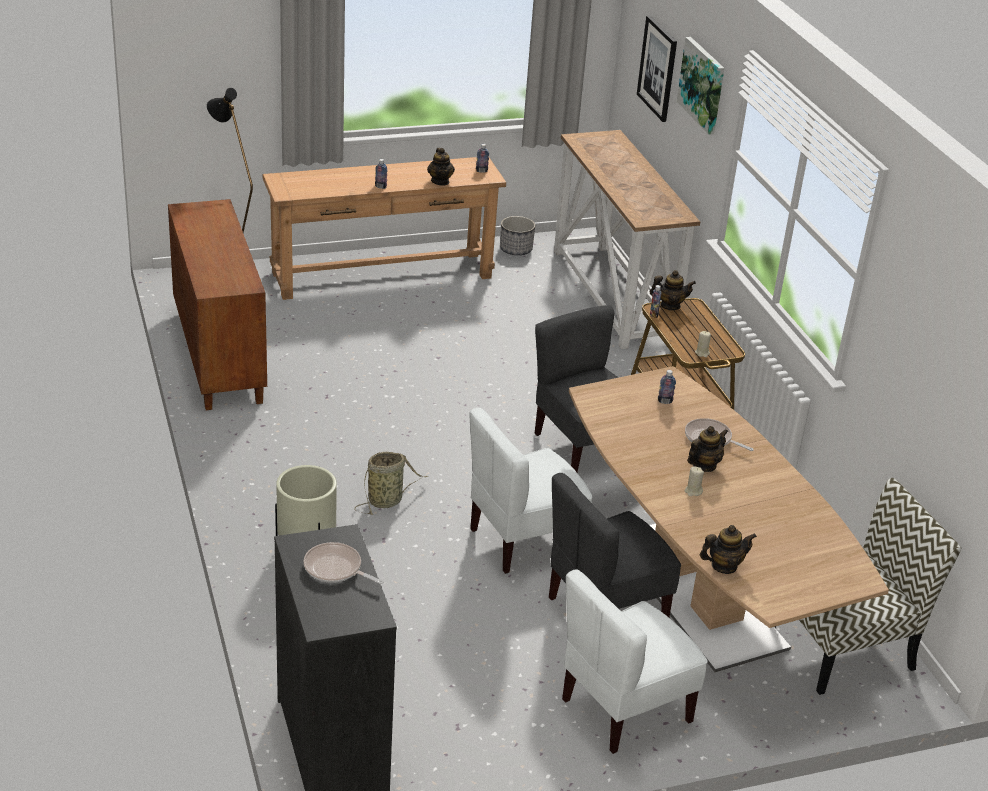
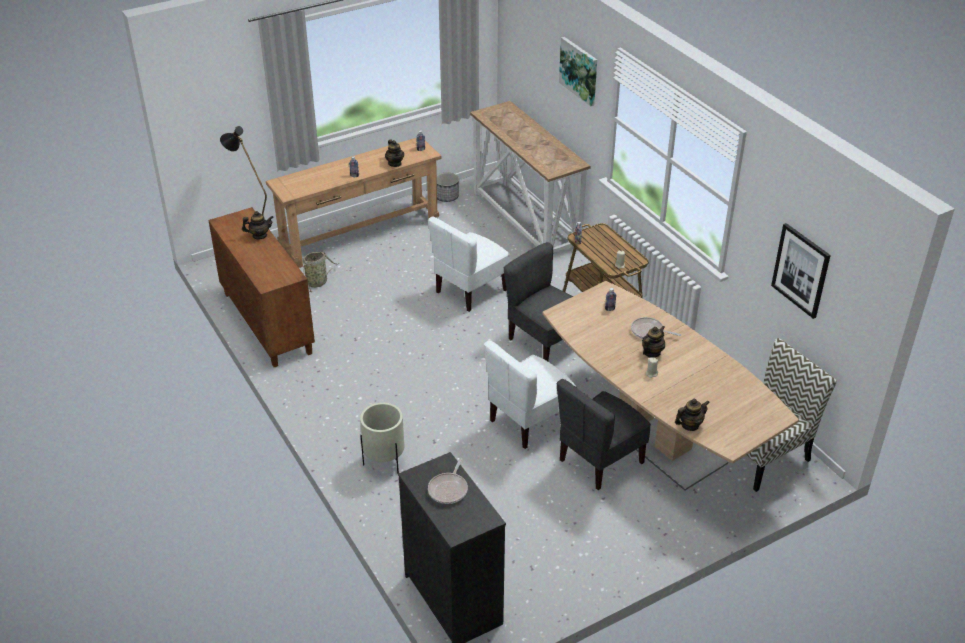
camera: 10 degrees left, 5 degrees up
(335, 569) = (449, 489): frying pan -> frying pan turned 90 degrees counterclockwise
(387, 500) = (426, 411): basket -> basket (318, 282)
(624, 709) = (635, 530): white chair -> white chair (470, 291)
(658, 68) = (537, 58): picture -> picture (801, 270)
(670, 305) = (586, 232): teapot -> teapot (259, 235)

